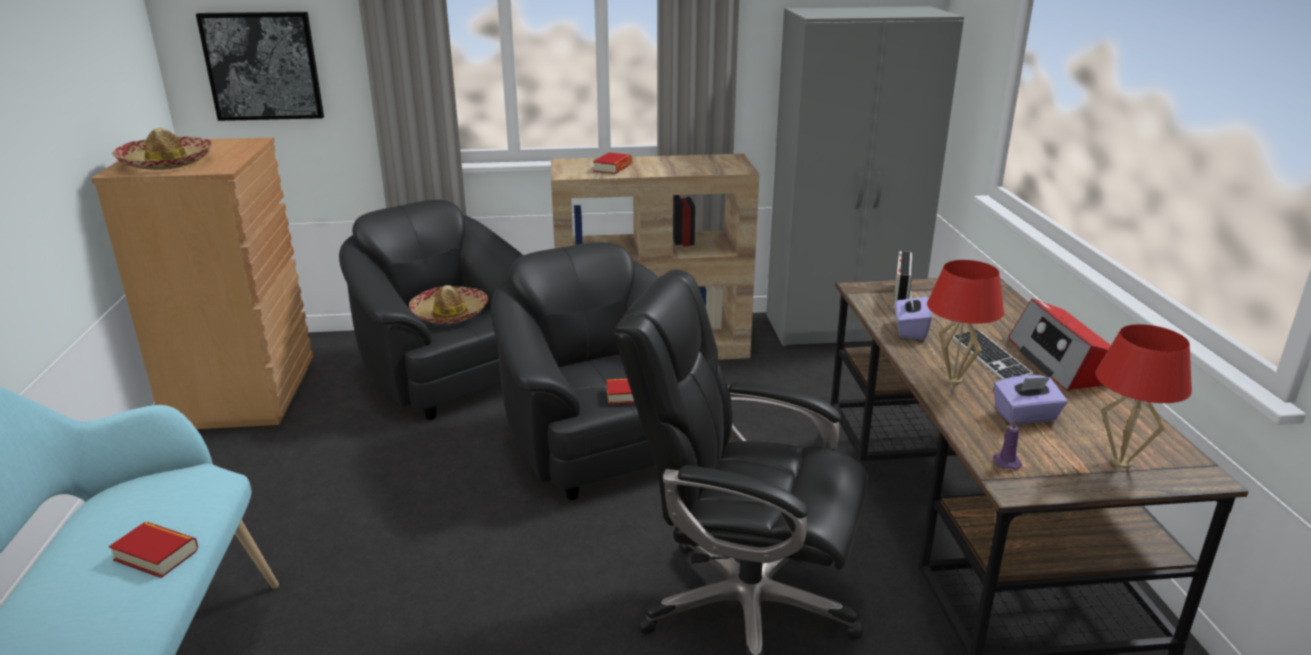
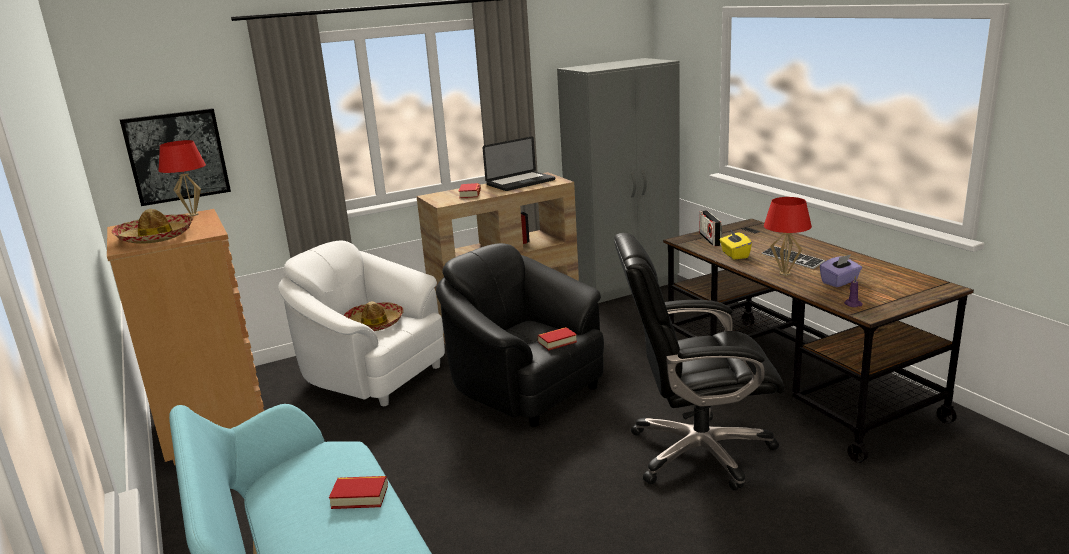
camera: 20 degrees left, 5 degrees down
(449, 375) = (372, 375): black armchair -> white armchair
(692, 163) = (520, 182): none -> laptop
(910, 330) = (734, 255): purple tissue box -> yellow tissue box
(1059, 362) = (830, 253): radio -> none
(1121, 462) = (906, 291): red table lamp -> red table lamp (193, 215)

